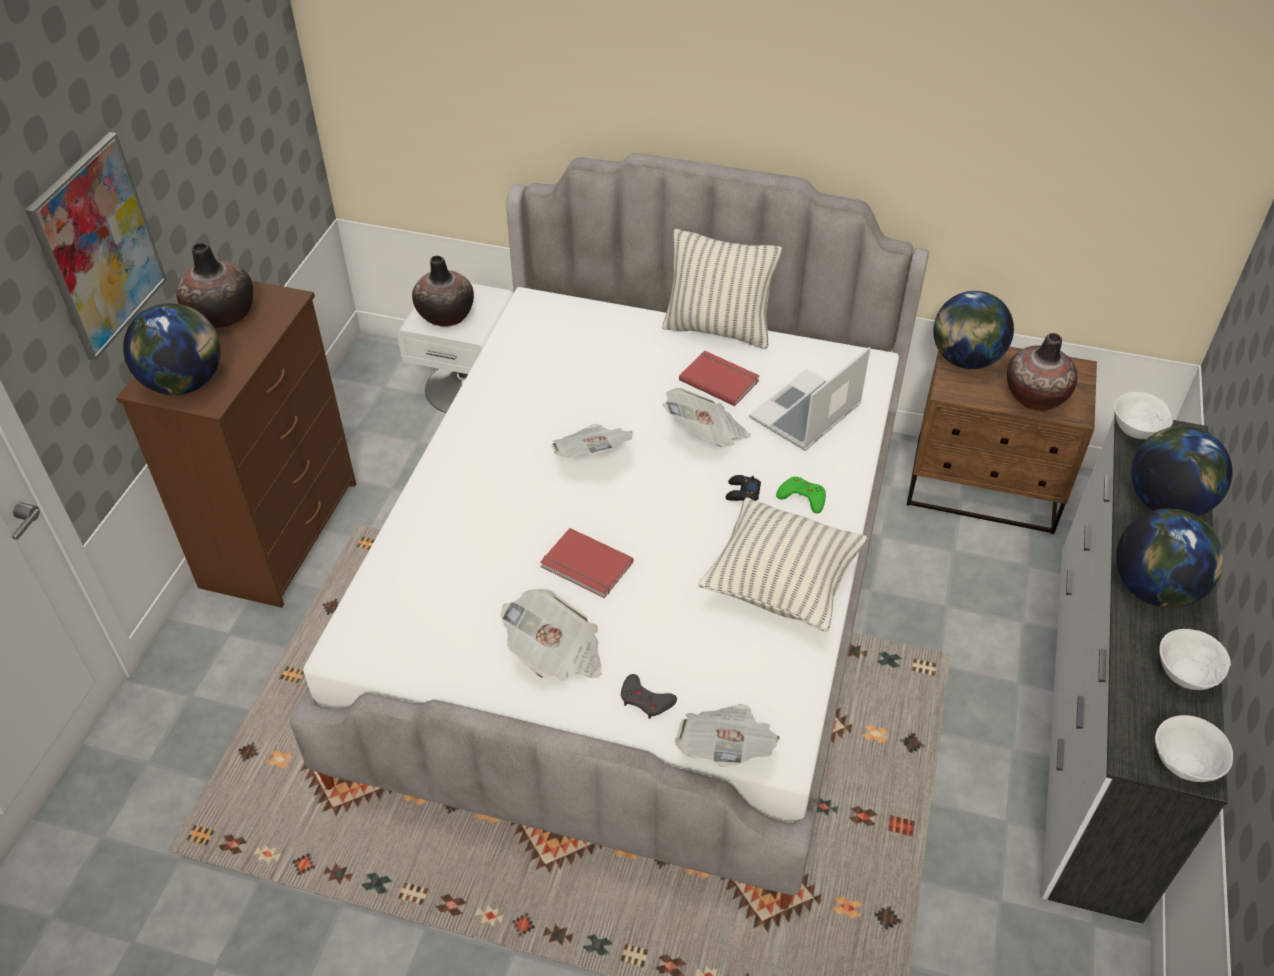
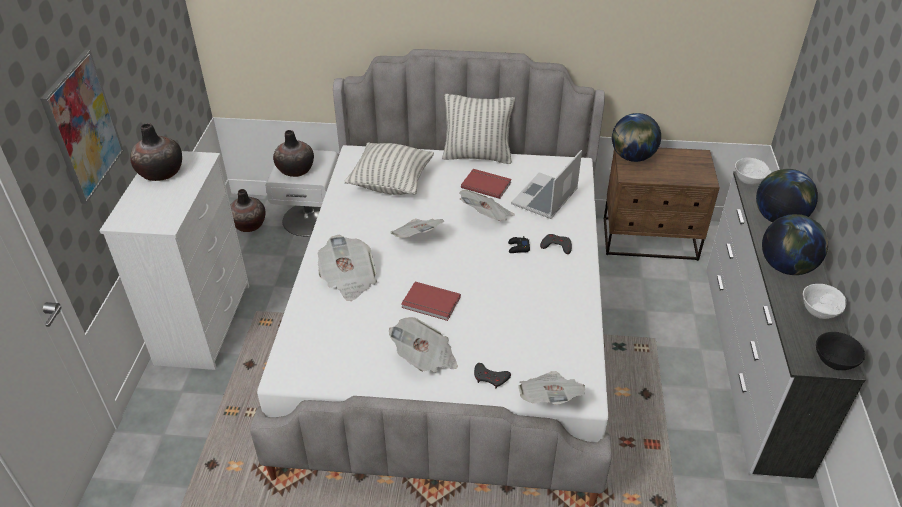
camera: 10 degrees left, 5 degrees down
(185, 383) = (146, 216): globe -> none
(282, 533) = (205, 323): brown dresser -> white dresser
(474, 510) = (348, 279): none -> newspaper
(781, 585) = (557, 298): pillow -> pillow (391, 183)
(802, 497) = (556, 246): green game controller -> grey game controller
(1034, 397) = (679, 173): vase -> vase (249, 225)
(1182, 765) = (833, 363): white bowl -> black bowl

